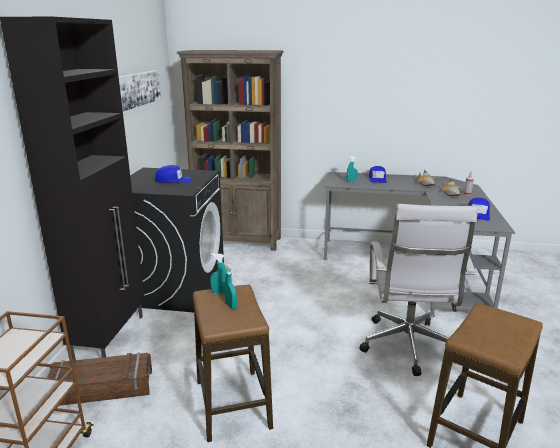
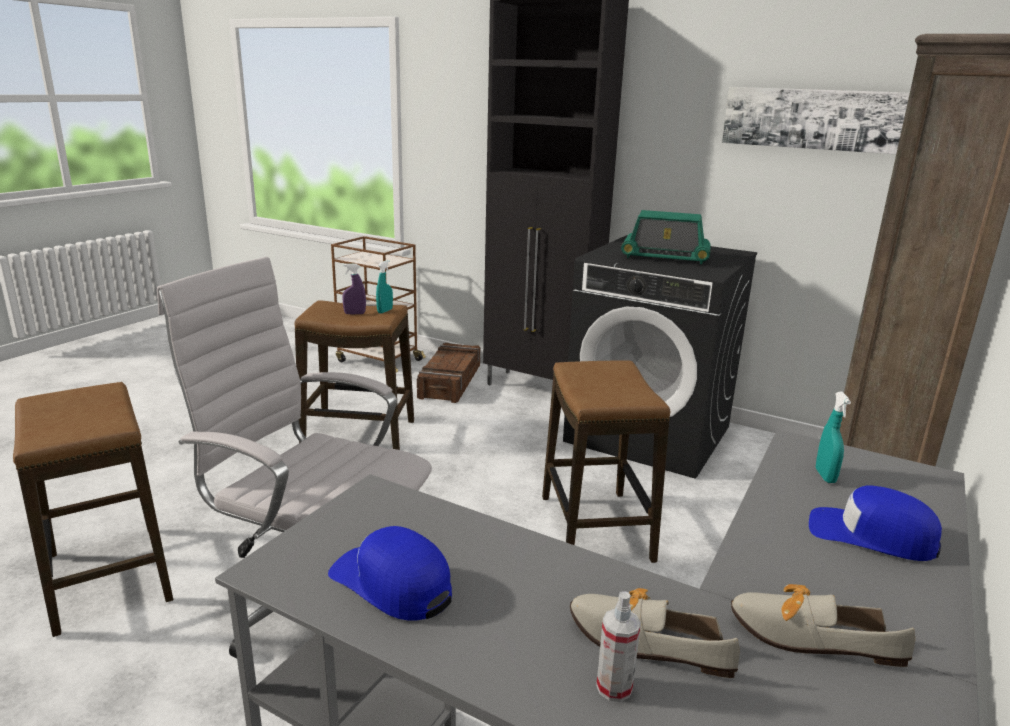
camera: 110 degrees right, 0 degrees up
(173, 180) = (665, 257): blue cap -> radio
(231, 306) = (354, 313): turquoise spray bottle -> purple spray bottle
(288, 291) = (596, 528): none -> stool

